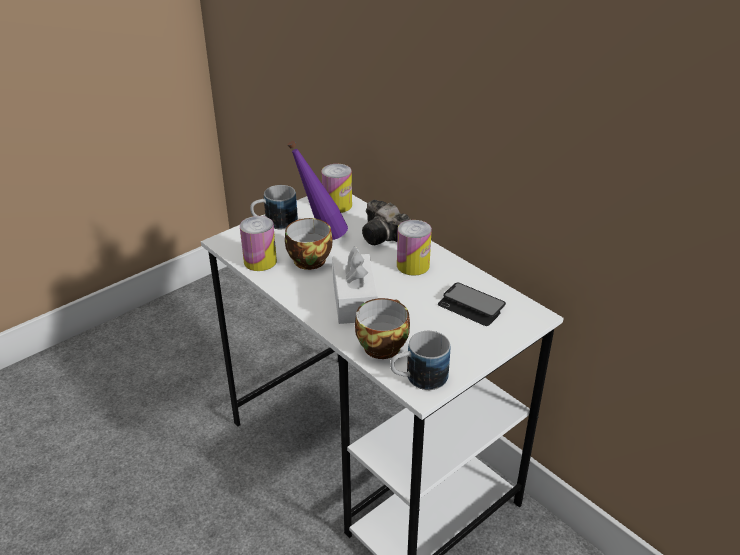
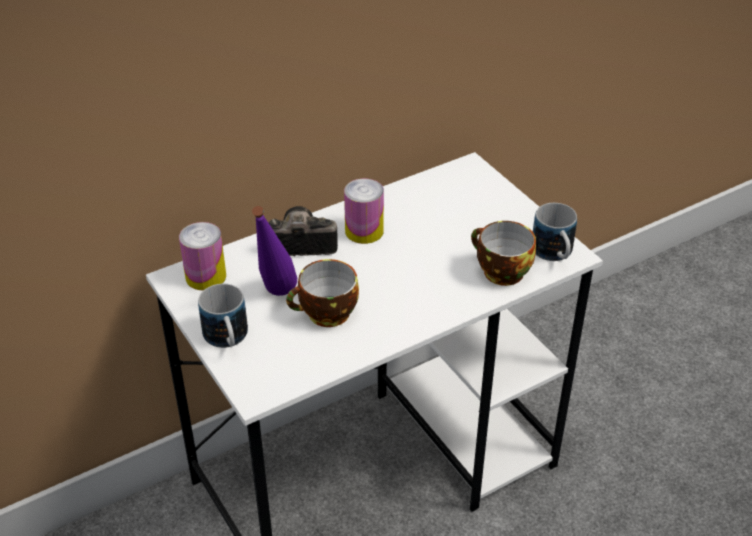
camera: 80 degrees left, 5 degrees up
(260, 261) = (317, 358): can -> none
(354, 300) = (419, 283): white tissue box -> none
(385, 237) = (298, 244): camera -> camera turned 150 degrees counterclockwise
(471, 306) = (446, 202): phone -> none

